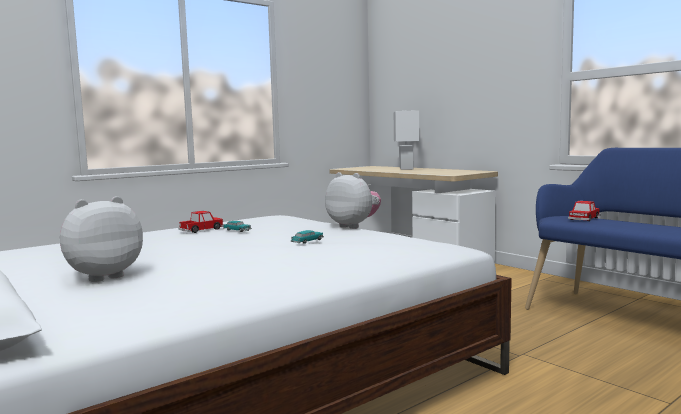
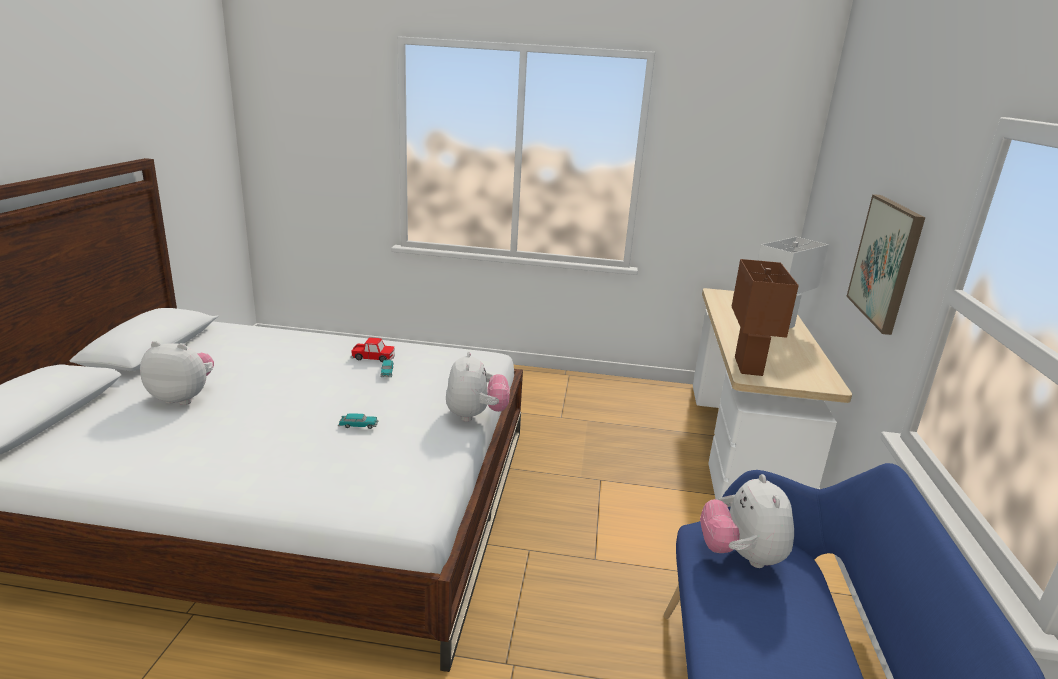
camera: 45 degrees right, 15 degrees up
(440, 173) = (748, 366): none -> brown table lamp
(490, 91) = (885, 261): none -> picture
(584, 219) = (741, 556): toy car -> plush toy

